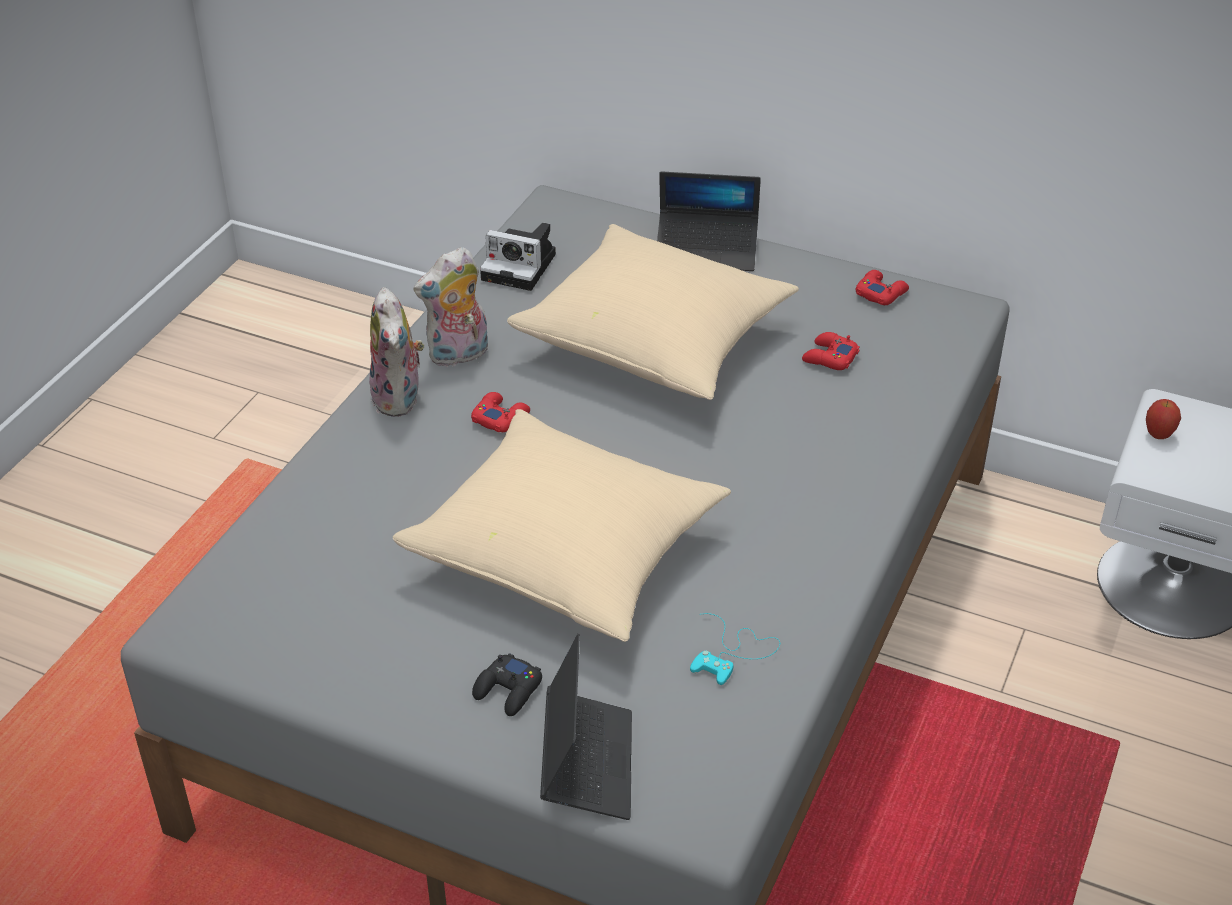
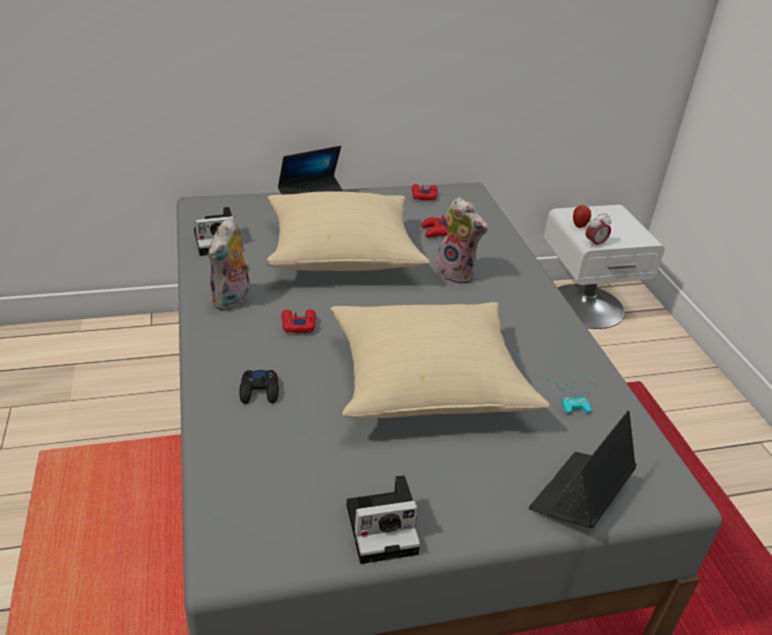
camera: 40 degrees left, 5 degrees down
(348, 679) = (384, 527): none -> camera
(400, 398) = (222, 338): plush toy -> plush toy (457, 273)
(508, 690) = (488, 478): black game controller -> black game controller (260, 391)
(587, 763) = (580, 496): laptop -> laptop turned 105 degrees counterclockwise
(1145, 476) = (595, 244): none -> alarm clock

